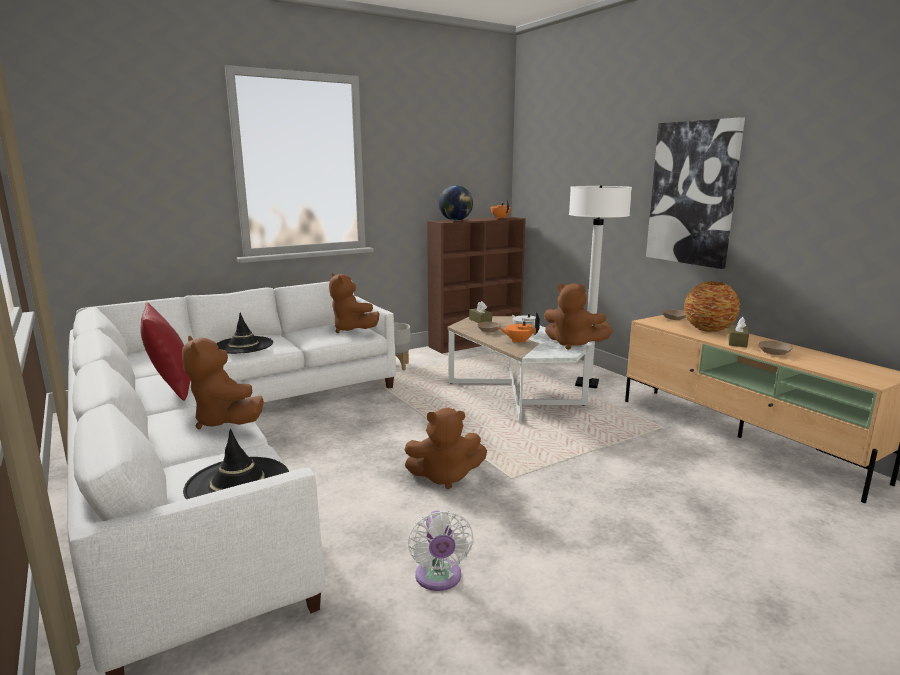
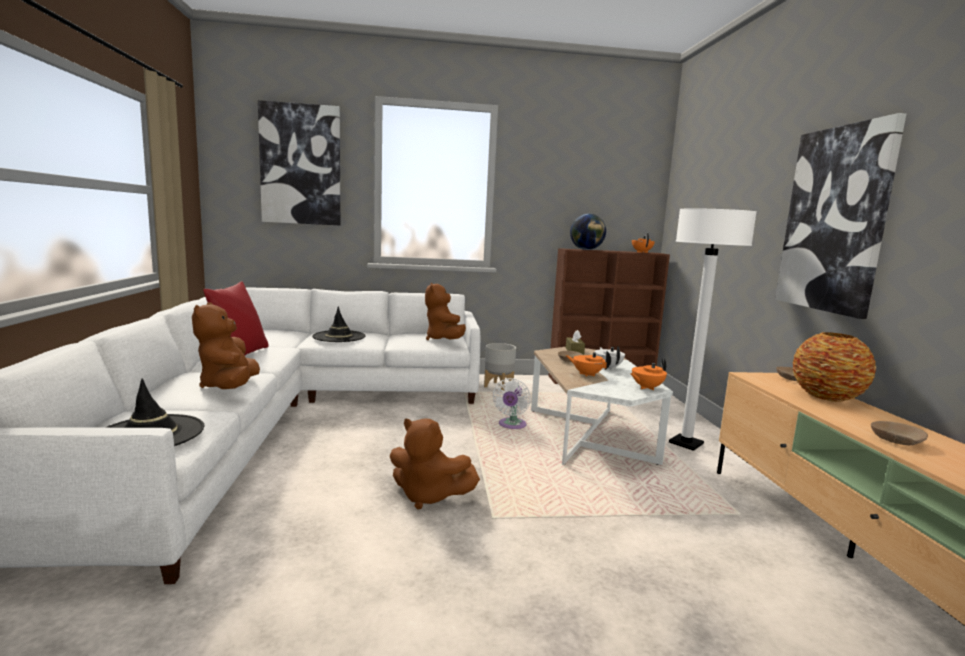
camera: 25 degrees right, 5 degrees down
(143, 149) = (301, 165): none -> picture
(438, 579) = (303, 596): white fan -> white fan (511, 425)
(573, 344) = (646, 387): brown plush toy -> orange teapot
(737, 342) = (851, 418): brown tissue box -> none

